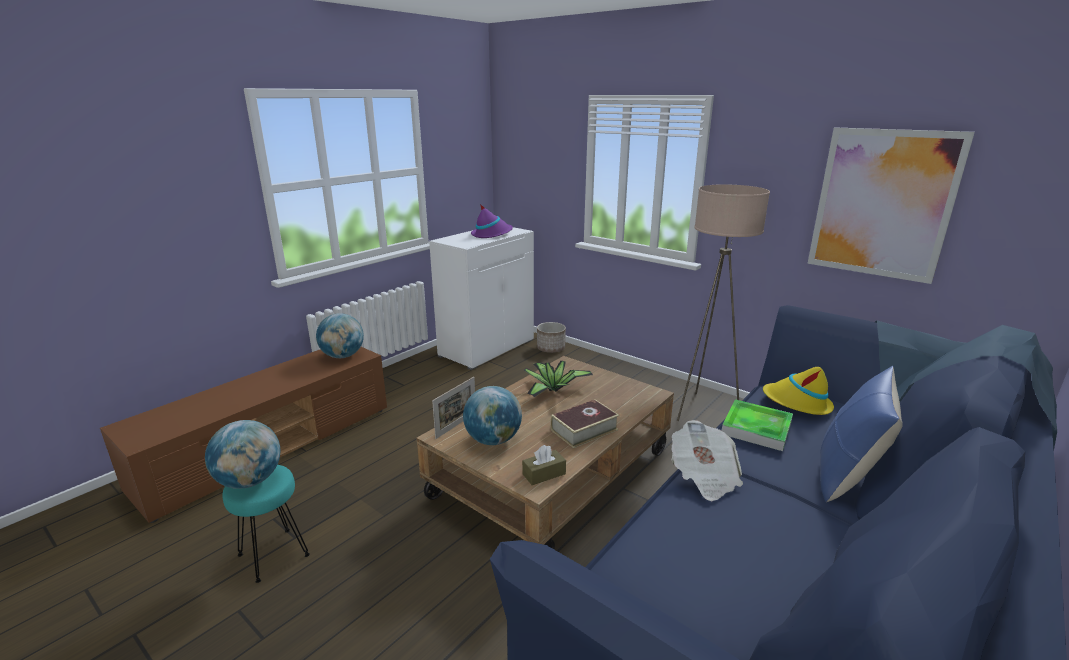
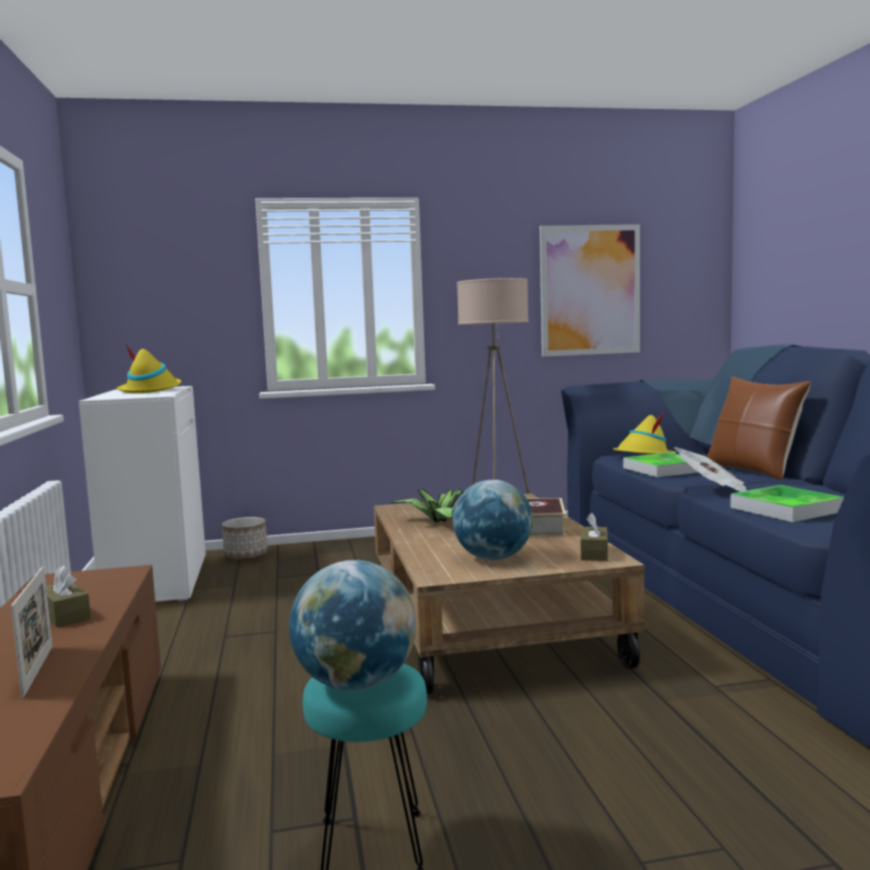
camera: 50 degrees left, 15 degrees down
(298, 373) = (65, 615): none -> brown tissue box
(343, 356) = (89, 583): globe -> none
(456, 425) = (428, 566): picture frame -> picture frame (38, 670)
(492, 234) = (151, 391): purple hat -> yellow hat
(680, 534) = (786, 509): none -> tray
(847, 475) = (753, 470): blue pillow -> brown pillow

